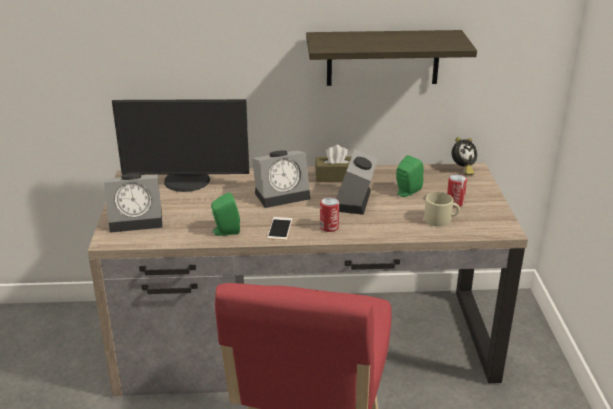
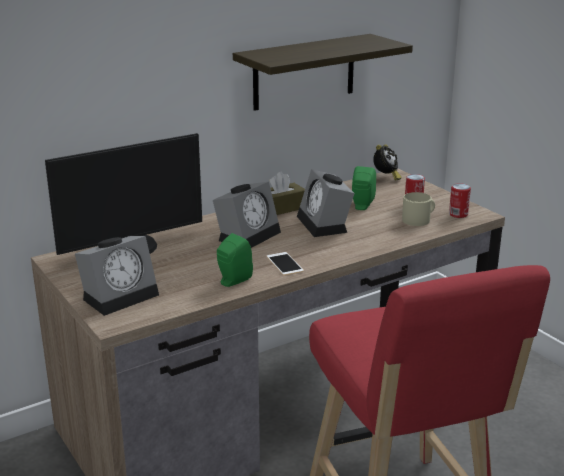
camera: 30 degrees left, 5 degrees down
(329, 227) = (329, 250): can -> can (458, 214)

